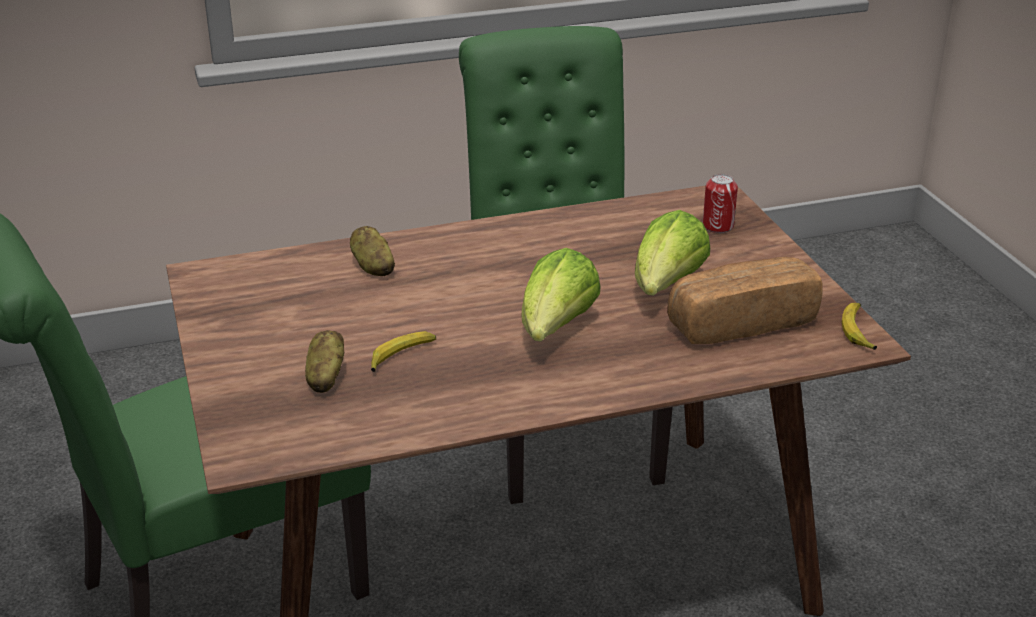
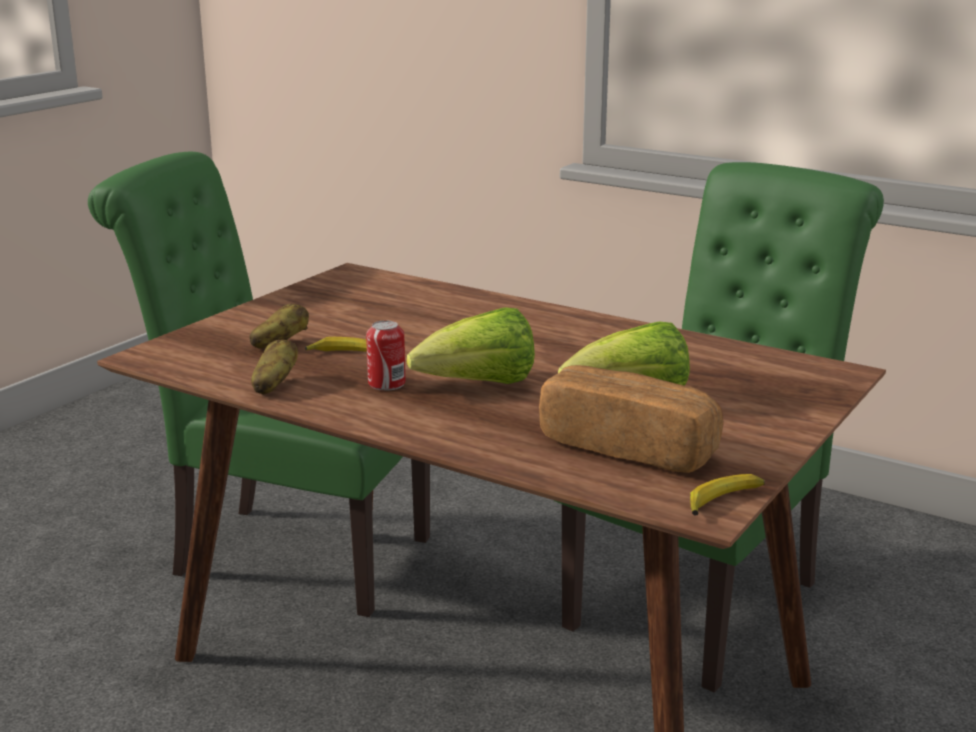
camera: 50 degrees right, 10 degrees down
(372, 267) = (453, 307): potato -> potato (274, 385)
(718, 226) = (784, 388): can -> can (386, 384)

